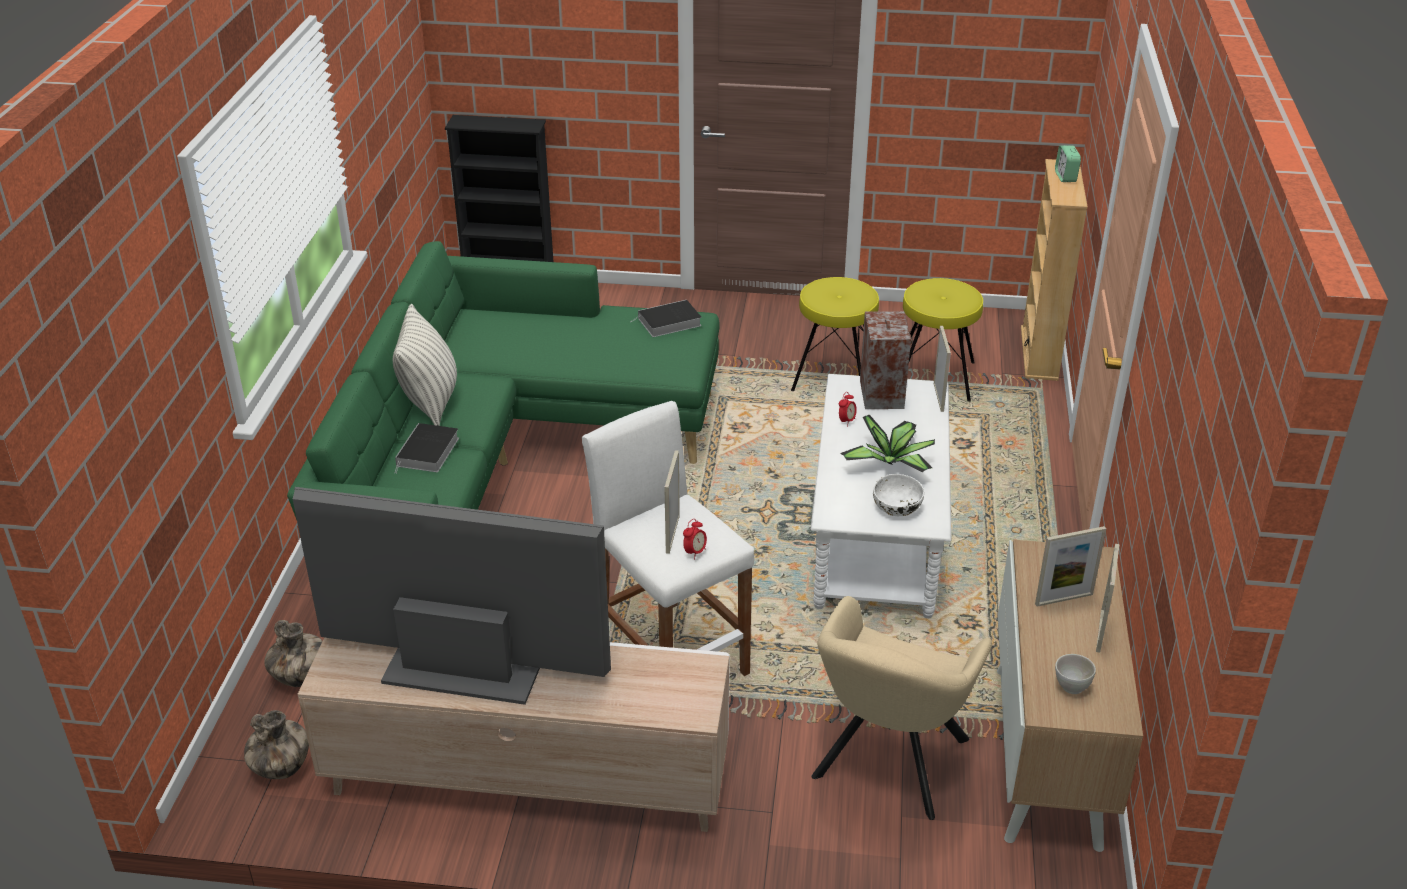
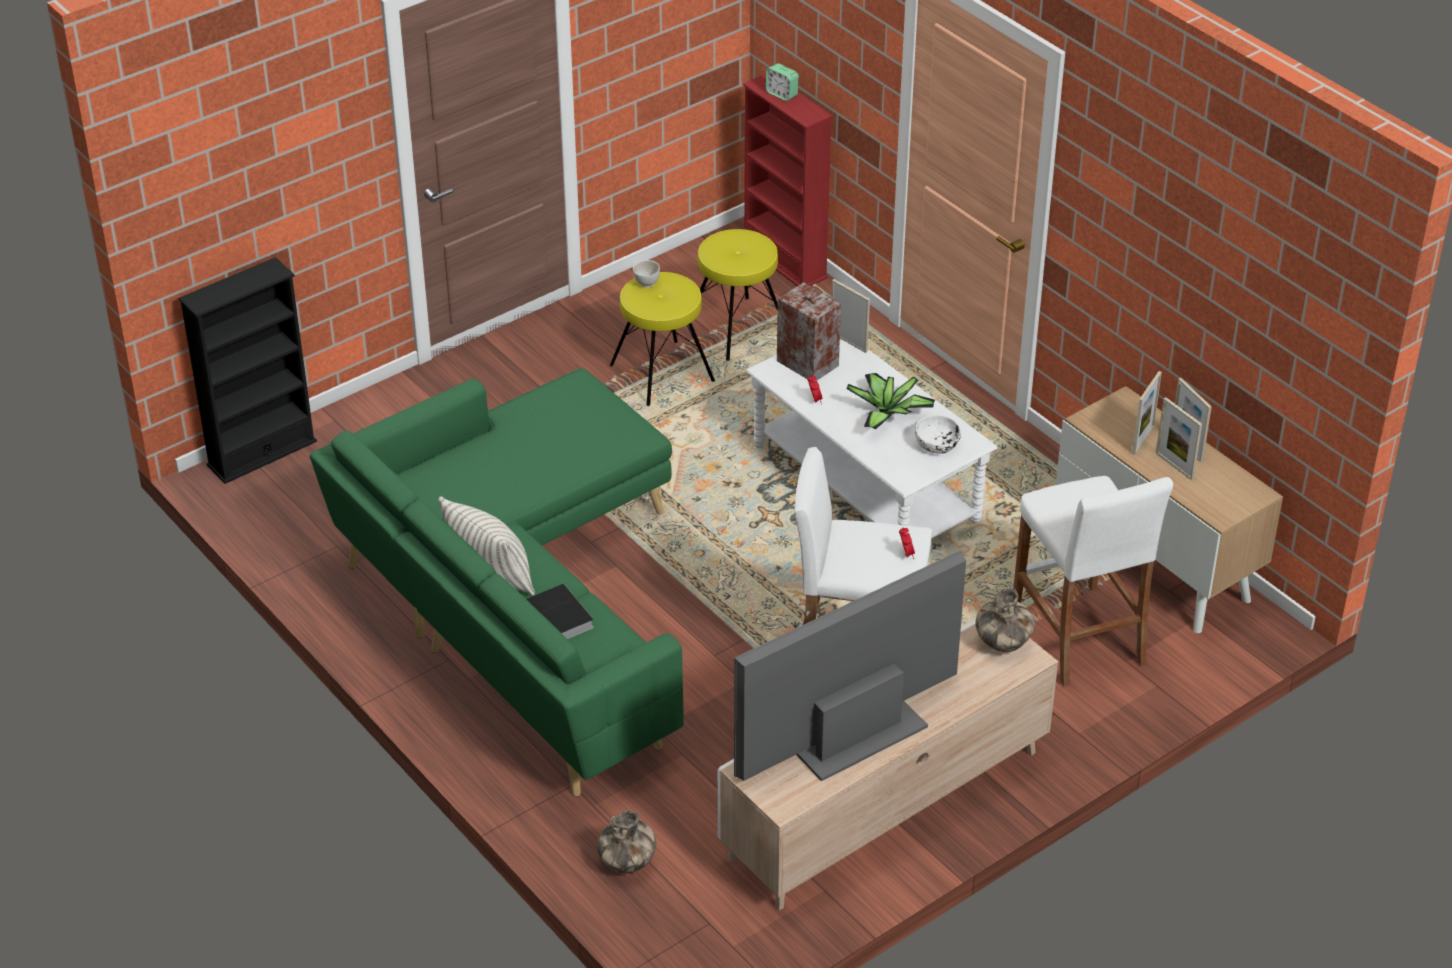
camera: 45 degrees left, 5 degrees up
(282, 768) = (717, 923): vase -> vase (1003, 643)
(668, 323) = (567, 397): book -> none
(672, 534) = (874, 552): picture frame -> picture frame (1174, 466)
(887, 764) = (1078, 636): beige armchair -> white stool
(1039, 353) = (784, 261): beige bookcase -> red bookcase
(1071, 687) = (1215, 493): white bowl -> white bowl (646, 283)

